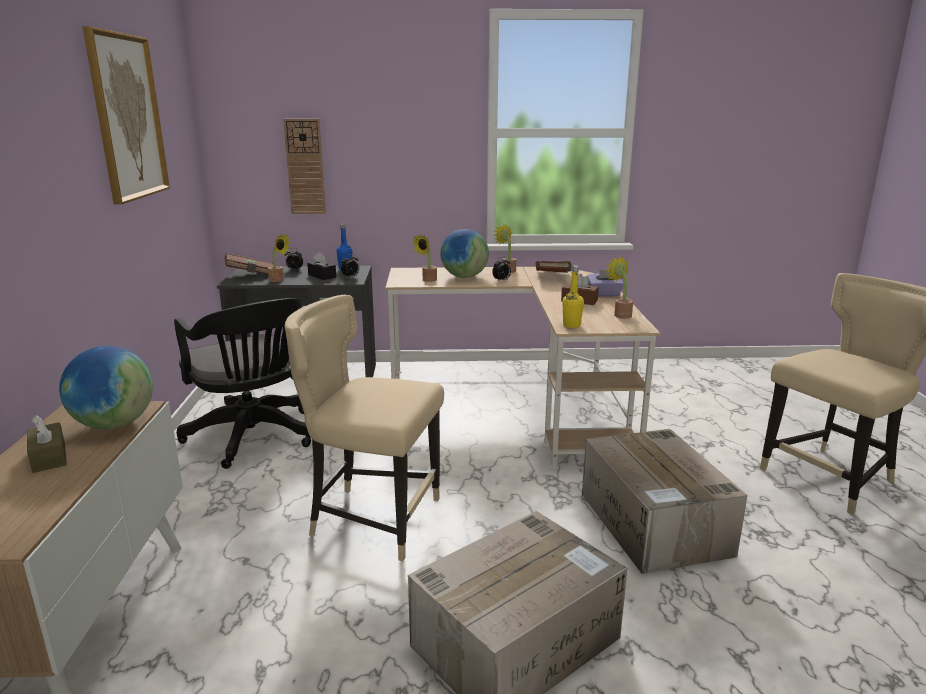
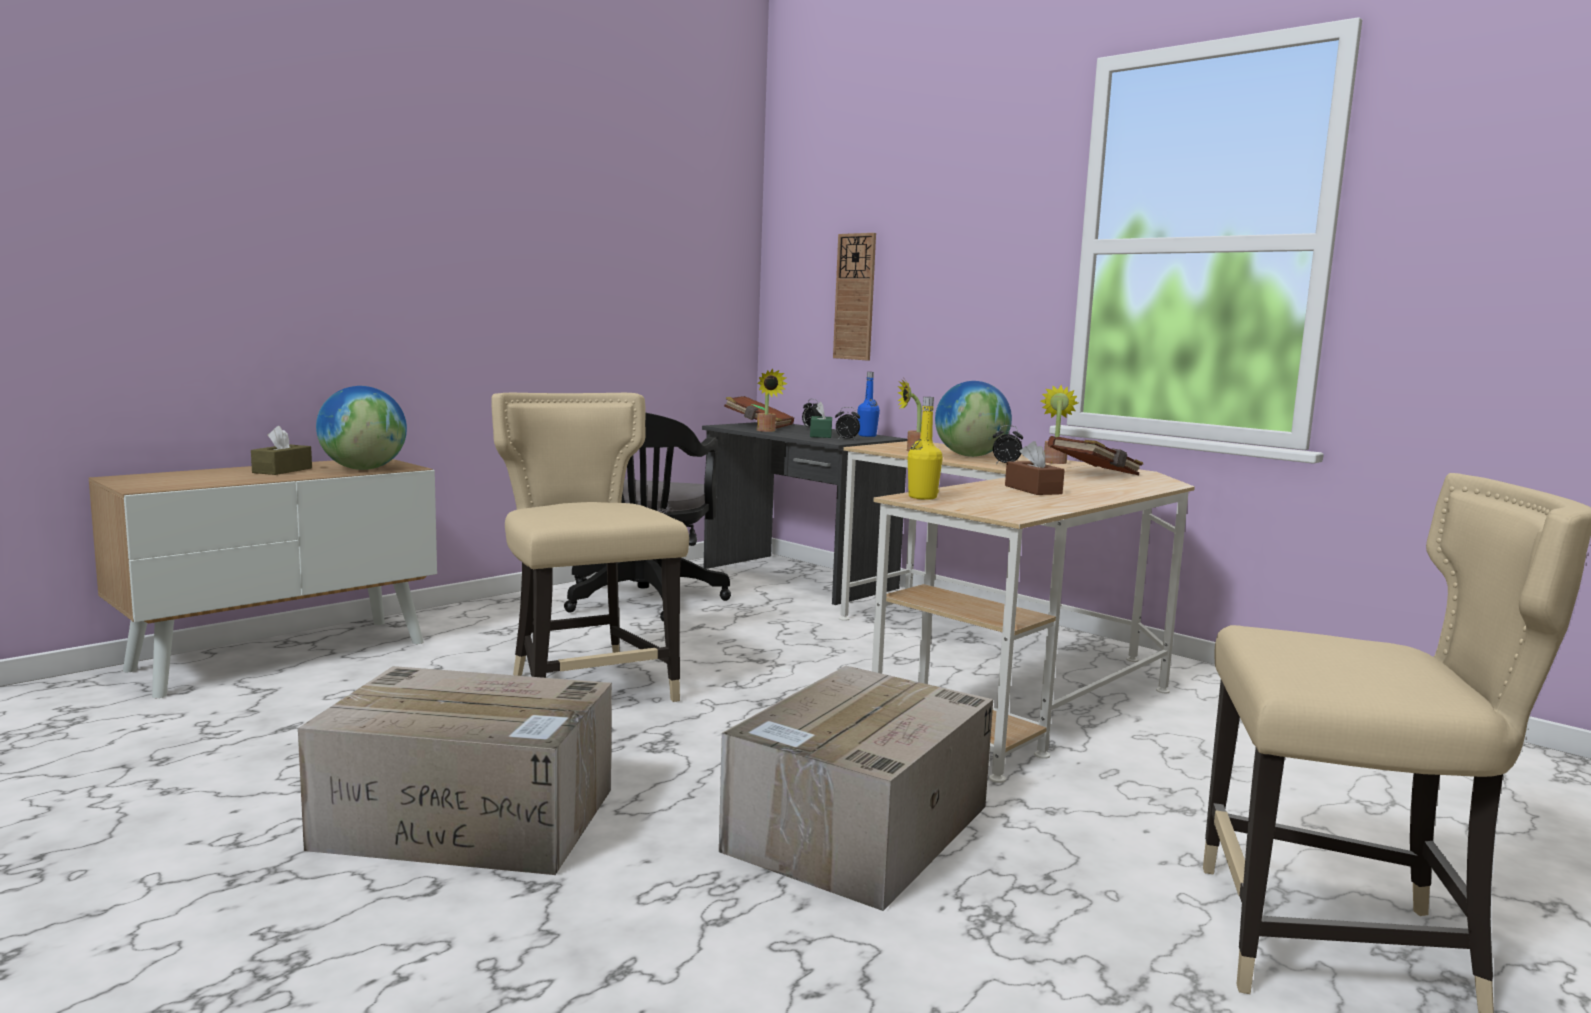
camera: 45 degrees right, 10 degrees down
(127, 117) = (604, 211): picture -> none
(322, 276) = (820, 435): black tissue box -> green tissue box
(604, 294) = (1100, 493): purple tissue box -> none
(620, 314) = (1035, 505): potted plant -> none

